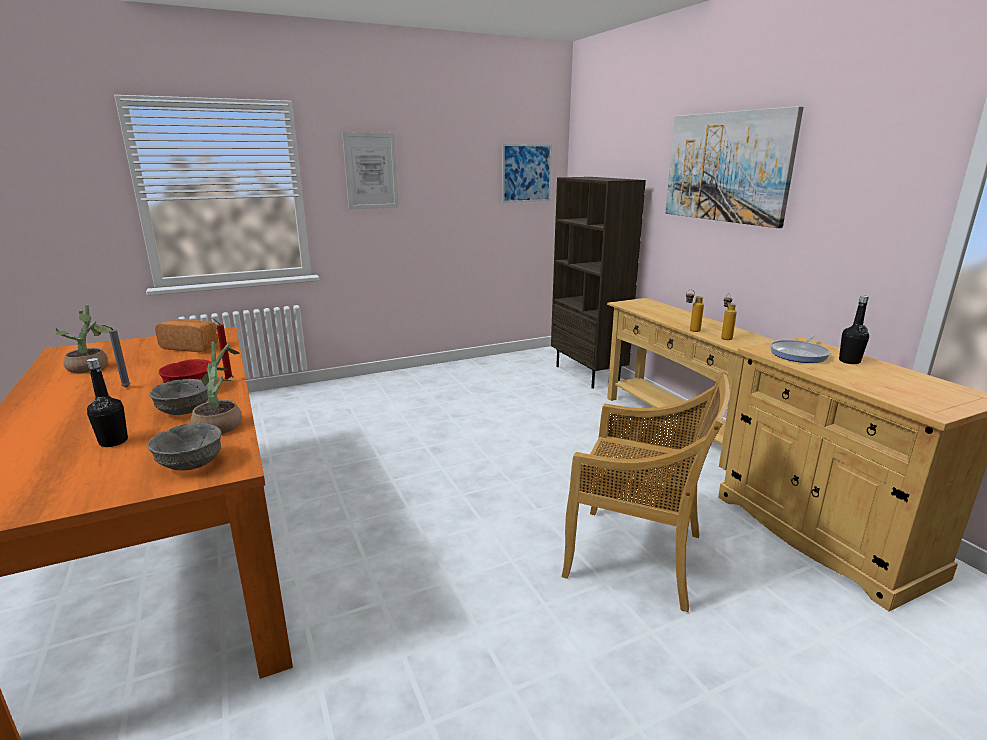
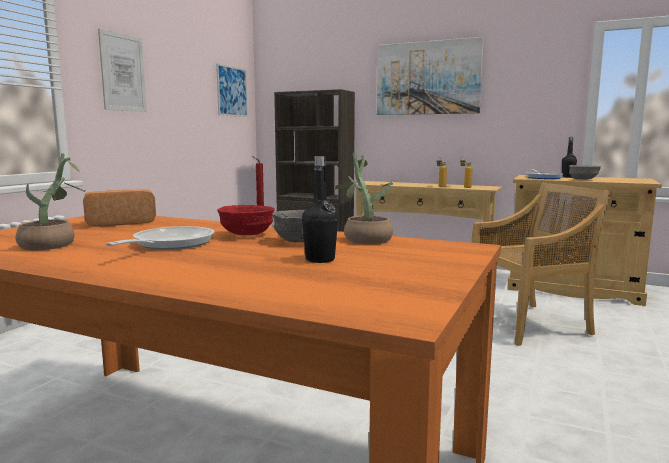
camera: 40 degrees left, 10 degrees down
(124, 387) = (169, 244): grey candle -> frying pan
(190, 464) = (436, 252): grey bowl -> grey bowl (583, 179)

